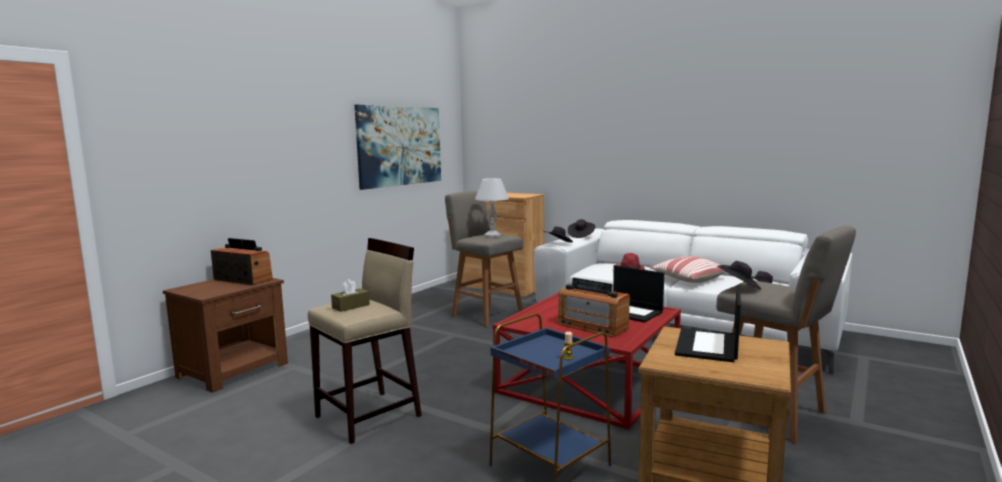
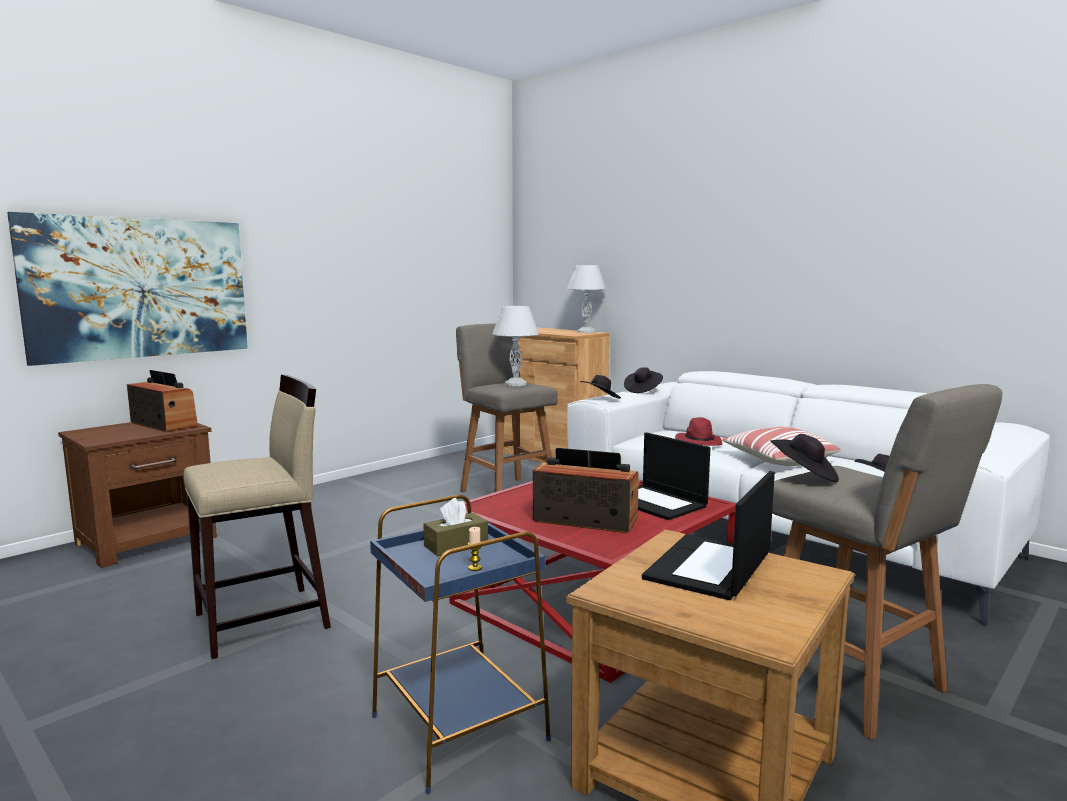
camera: 10 degrees right, 0 degrees up
(351, 306) = (234, 467): brown tissue box -> brown tissue box (456, 545)
(400, 146) = (417, 262): picture -> picture (140, 288)
(526, 194) = (585, 332): none -> white table lamp
(592, 326) = (585, 520): radio -> radio turned 150 degrees clockwise

